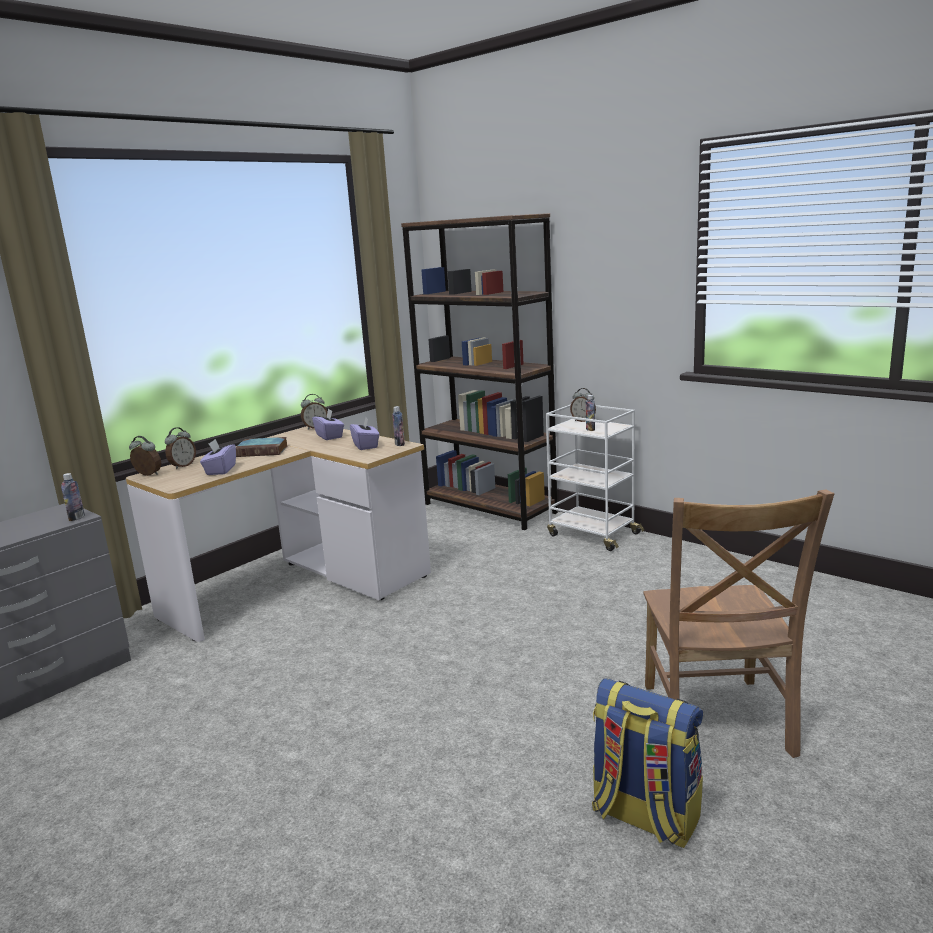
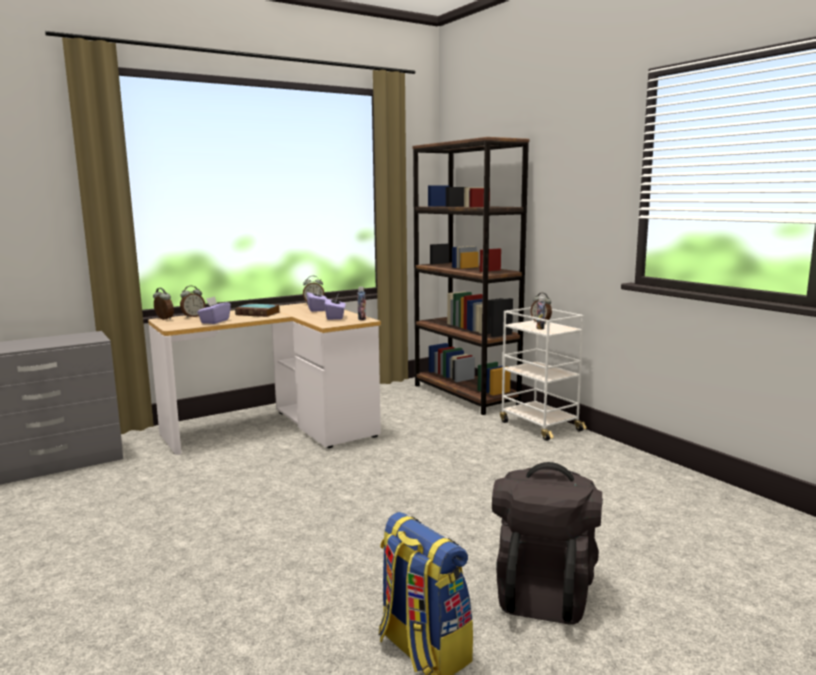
camera: 15 degrees right, 5 degrees down
(77, 518) = (94, 339): bottle -> none
(716, 723) = (544, 591): brown chair -> black backpack

